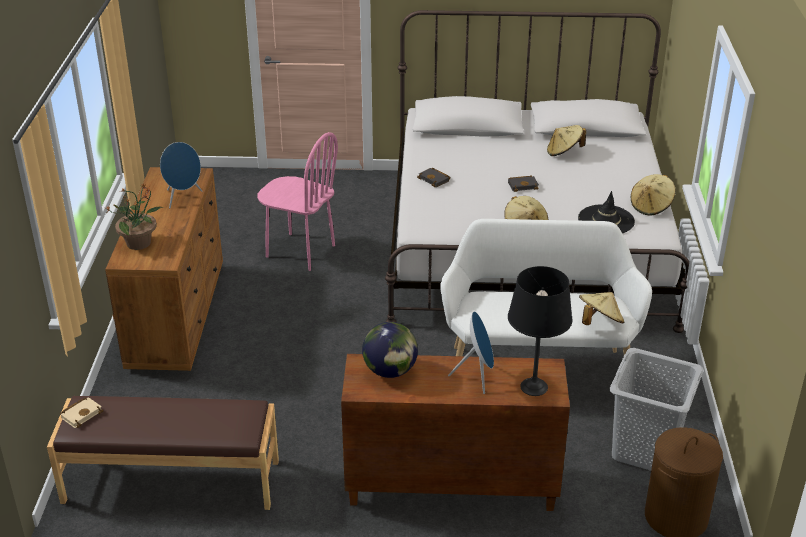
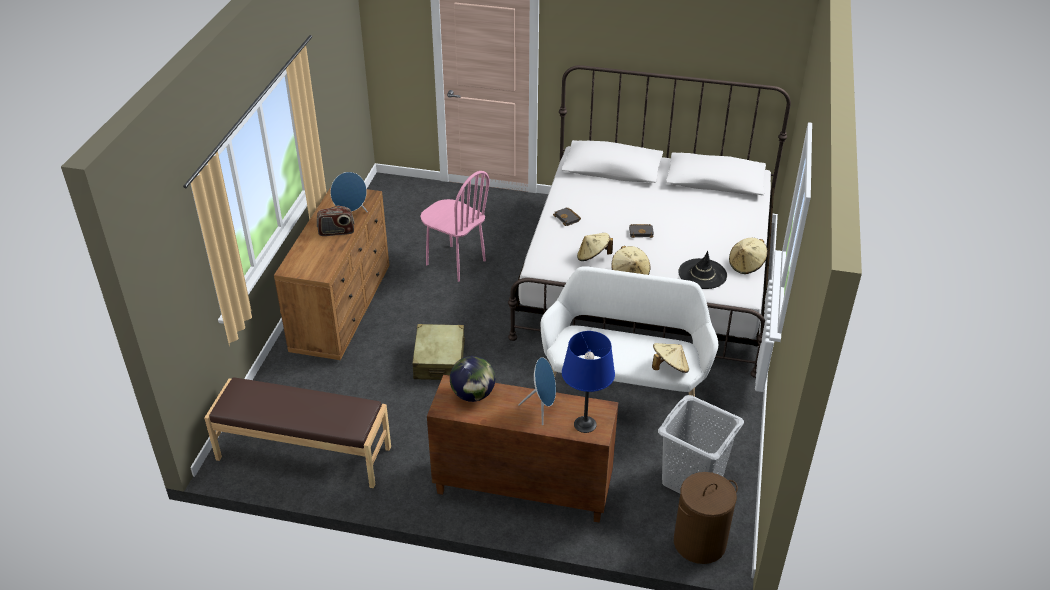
camera: 10 degrees right, 5 degrees up
(82, 414) = (235, 394): beige book -> none
(139, 243) = (306, 254): potted plant -> none
(170, 215) = (336, 232): none -> radio
(311, 357) = (439, 360): none -> beige suitcase
(534, 387) = (585, 424): black table lamp -> blue table lamp
(564, 152) = (687, 203): beige hat -> beige hat (593, 256)

